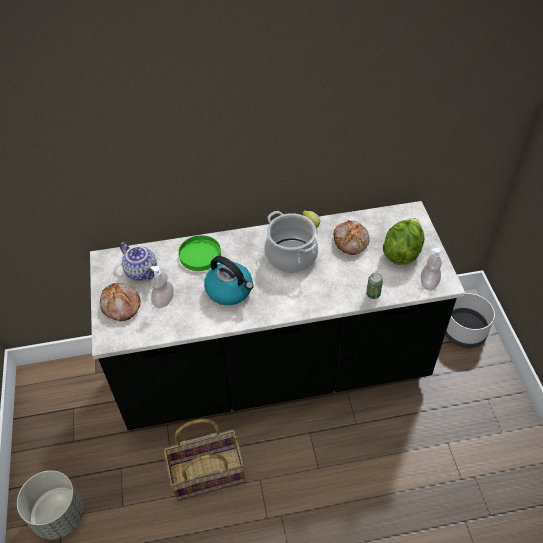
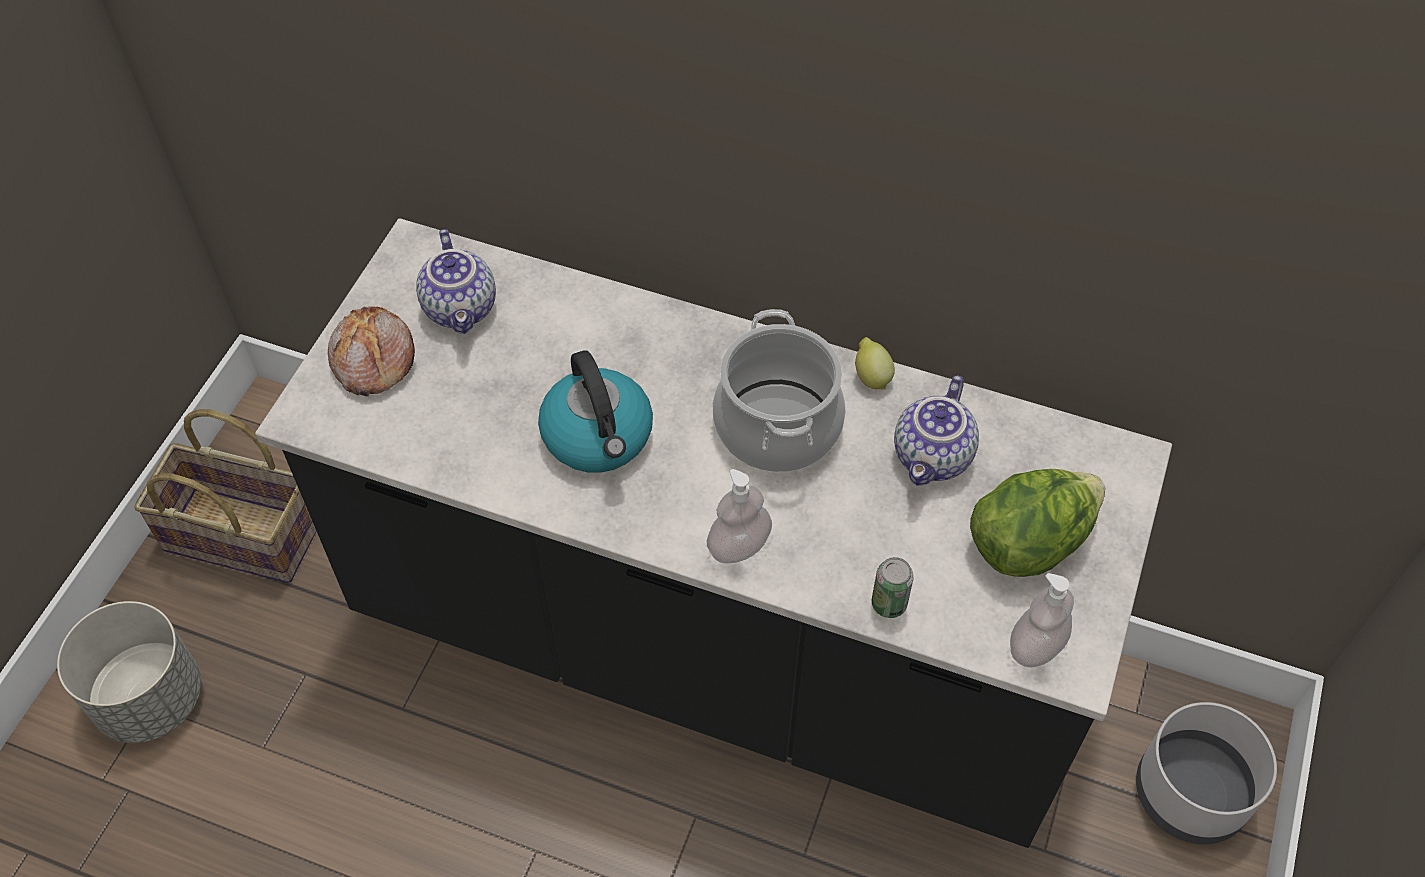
camera: 30 degrees right, 5 degrees up
(164, 300) = (458, 391): soap dispenser -> soap dispenser (739, 546)
(200, 255) = (597, 329): green plate -> none
(207, 473) = (449, 777): basket -> basket (244, 534)
(351, 241) = (934, 458): bread -> teapot

